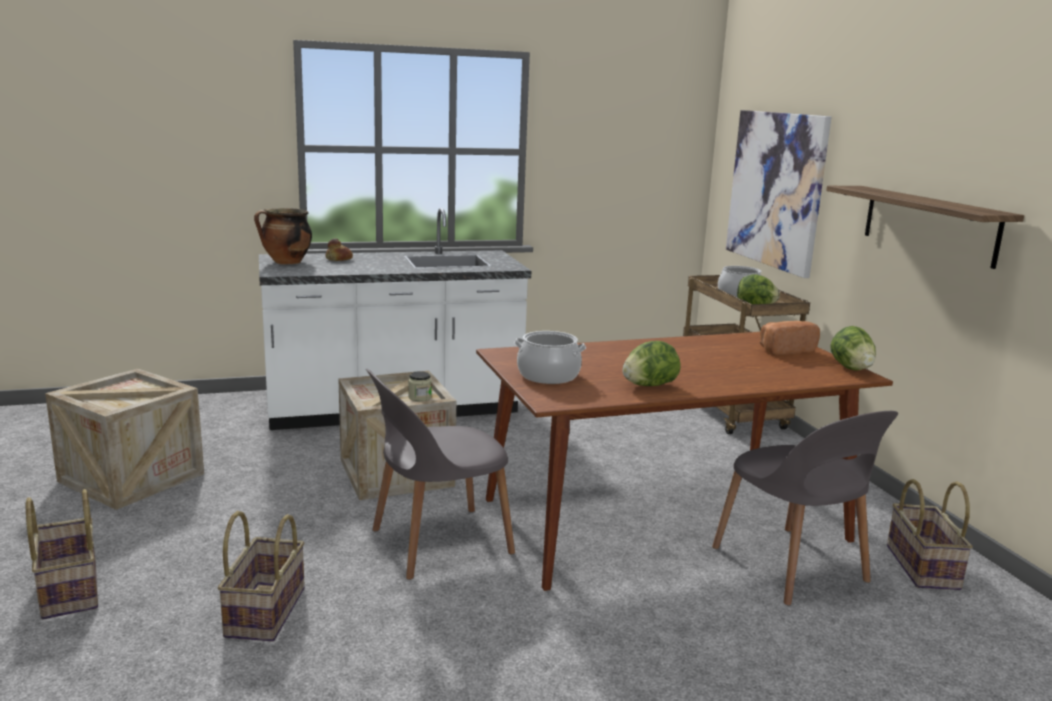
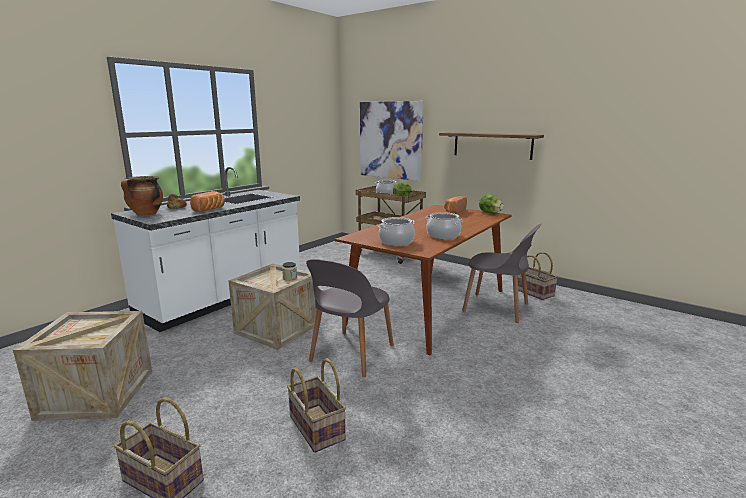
camera: 35 degrees left, 0 degrees up
(366, 270) = (210, 209): none -> bread
(649, 385) = (443, 235): lettuce -> cooking pot

